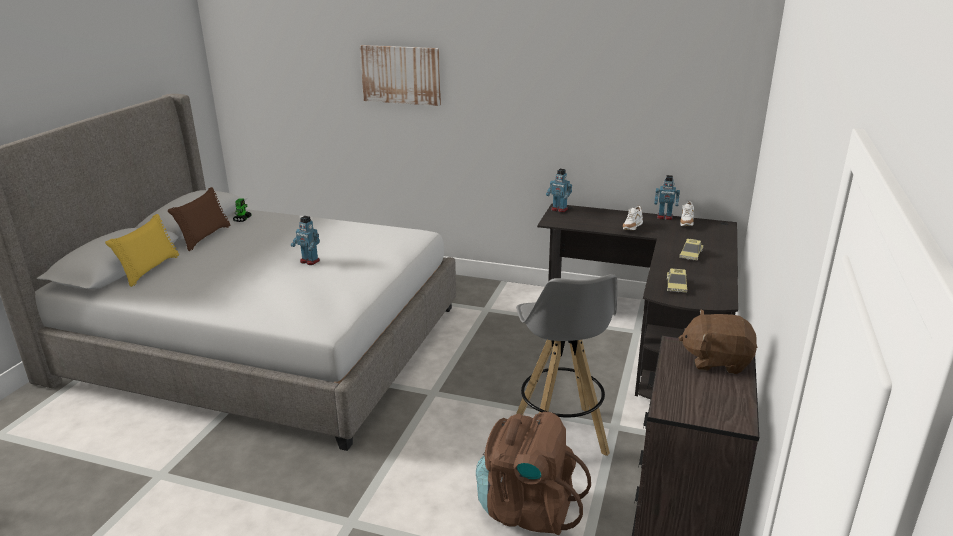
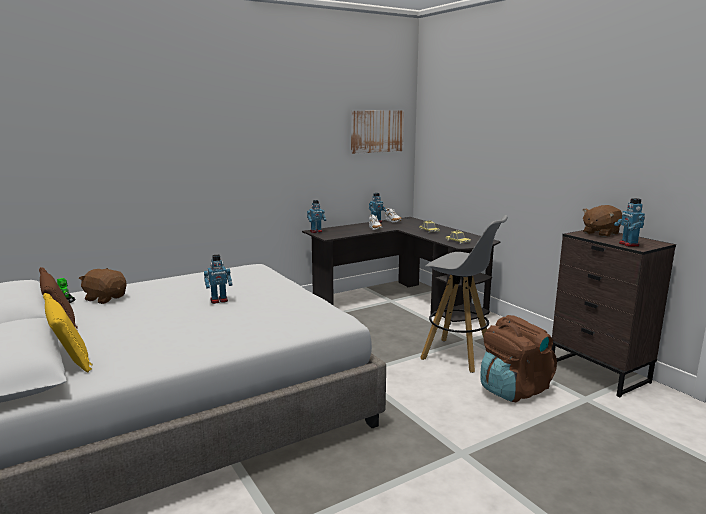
camera: 50 degrees left, 10 degrees down
(264, 226) = (105, 298): none -> brown plush toy
(401, 74) = (168, 142): picture -> picture (376, 131)
(676, 396) = (628, 244): none -> toy robot

